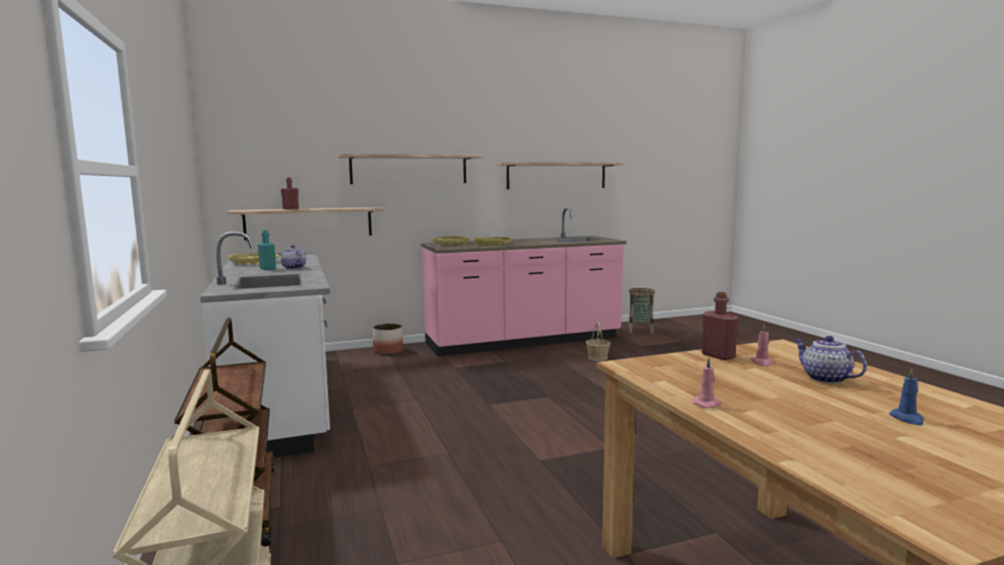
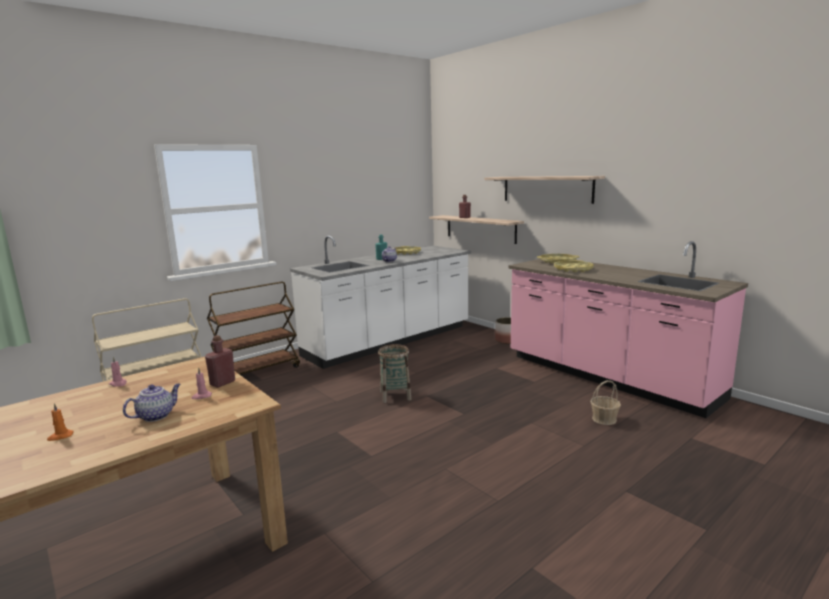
camera: 70 degrees right, 5 degrees up
(556, 175) = (702, 199): shelf -> none
(640, 330) = (769, 430): basket -> basket (395, 395)
(907, 419) = (60, 436): blue candle -> orange candle

